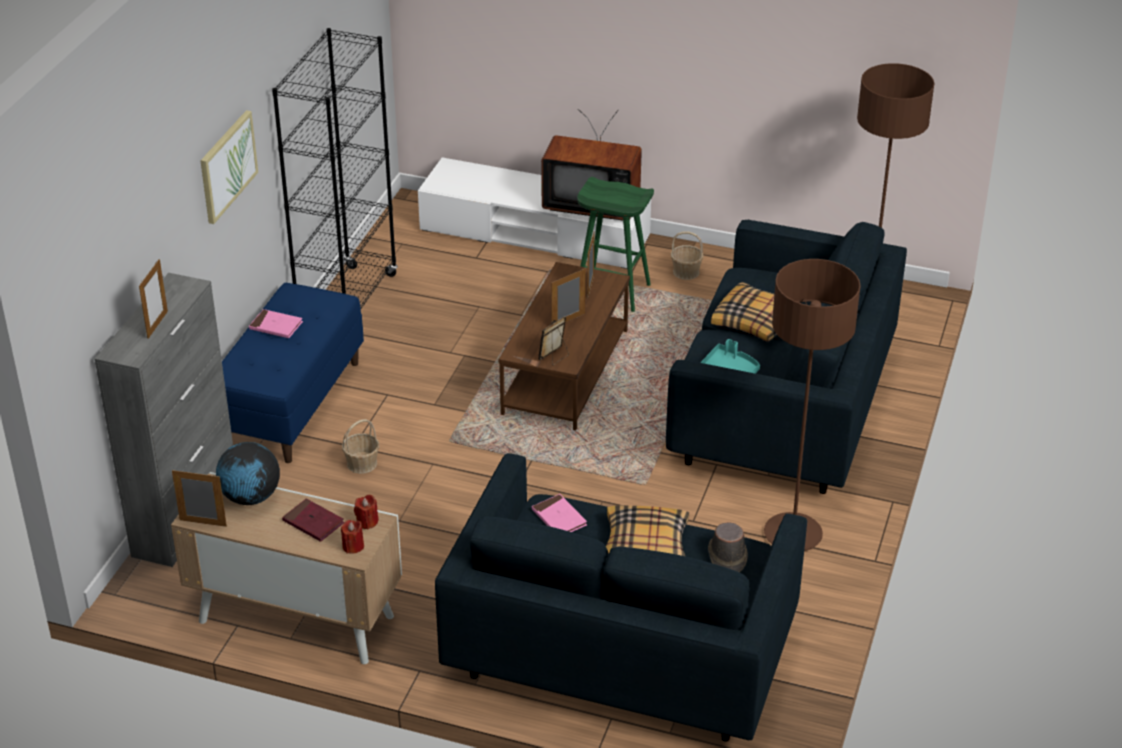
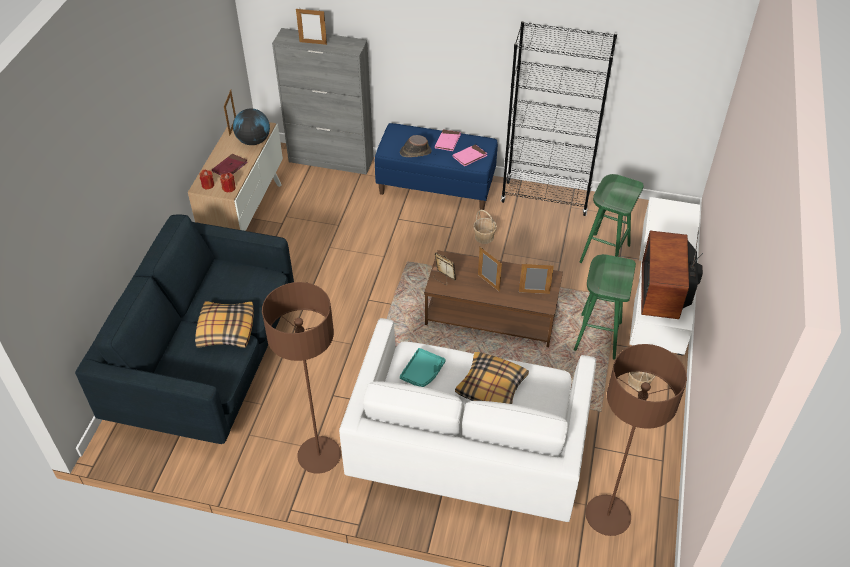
camera: 85 degrees right, 10 degrees up
(227, 166) = (455, 30): picture -> none
(362, 463) = (381, 224): basket -> basket (484, 237)
(469, 269) = (604, 253): none -> green stool
(559, 518) = (255, 285): pink book -> pink book (469, 156)
(727, 556) = (212, 373): brown hat -> brown hat (415, 152)
(781, 408) = (468, 449): blue sofa -> white sofa

